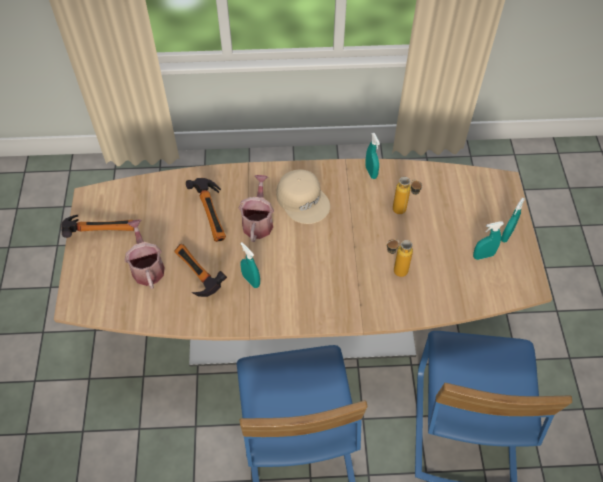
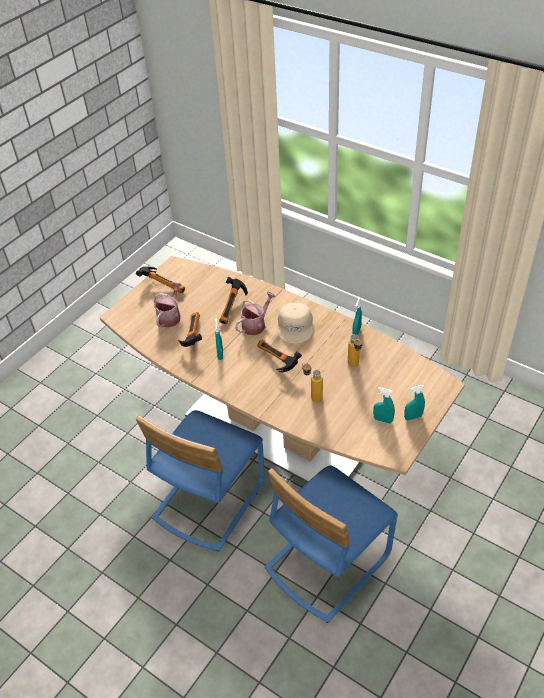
camera: 40 degrees right, 10 degrees down
(319, 254) = (275, 361): none -> hammer

